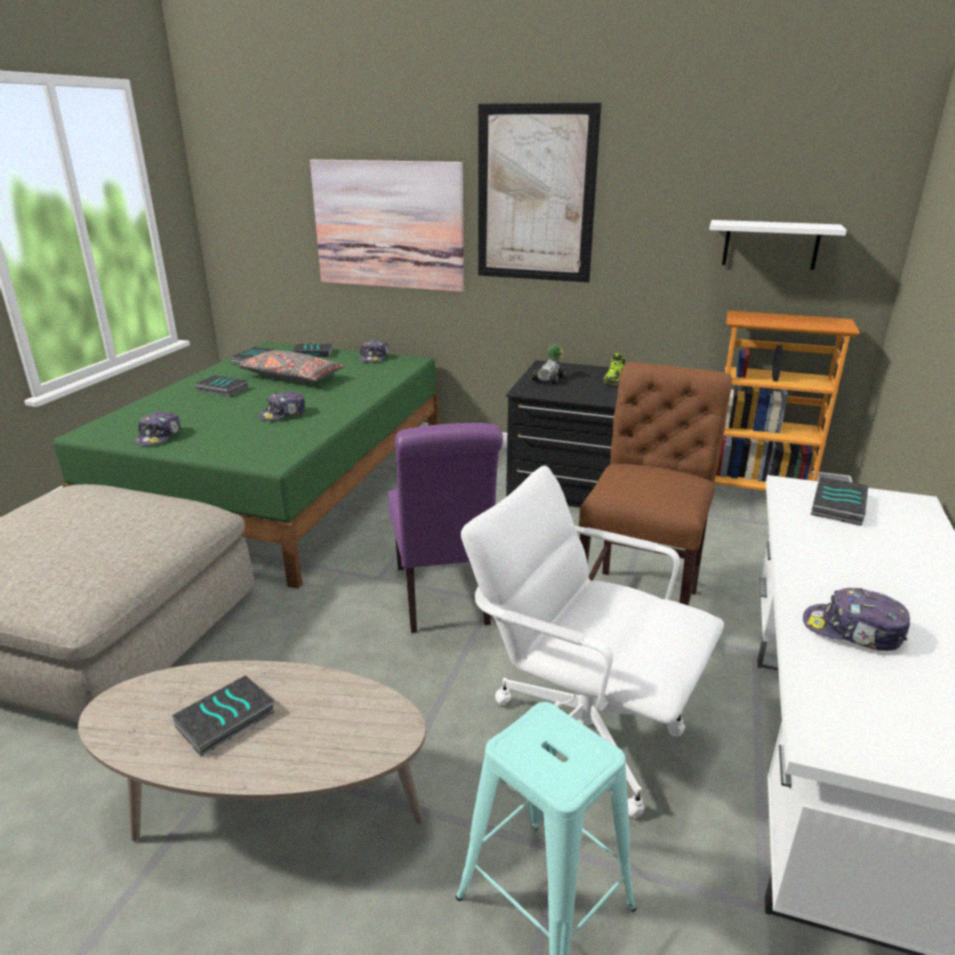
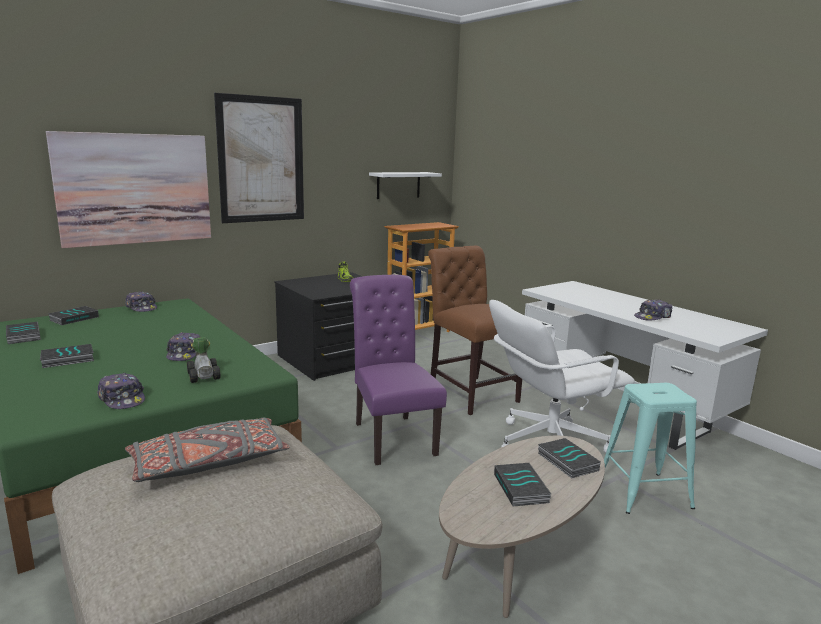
camera: 55 degrees left, 10 degrees down
(291, 378) = (110, 335): grey pillow -> grey pillow (209, 463)
(444, 599) = (391, 436): purple chair -> purple chair turned 135 degrees counterclockwise
(550, 379) = (312, 287): toy car -> toy car (204, 375)
(836, 505) = (562, 291): book -> book (566, 461)

